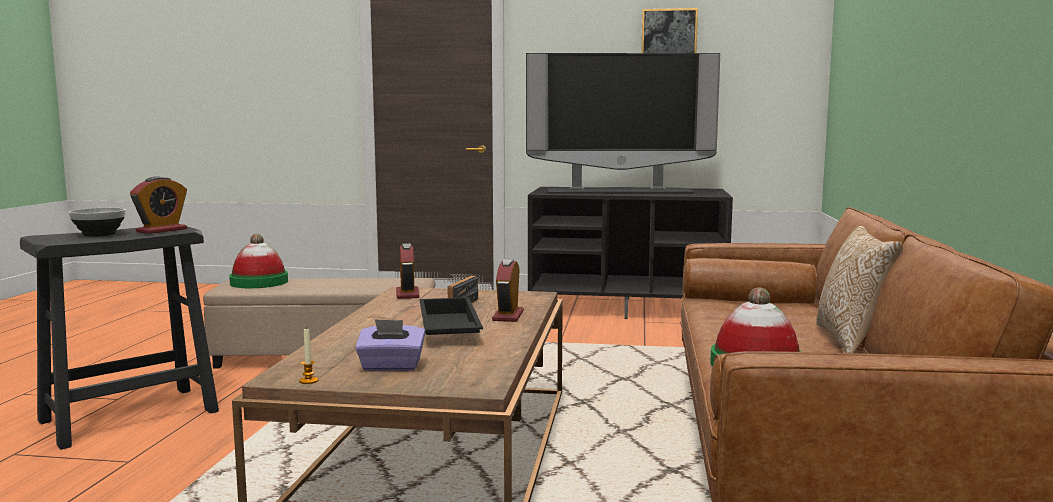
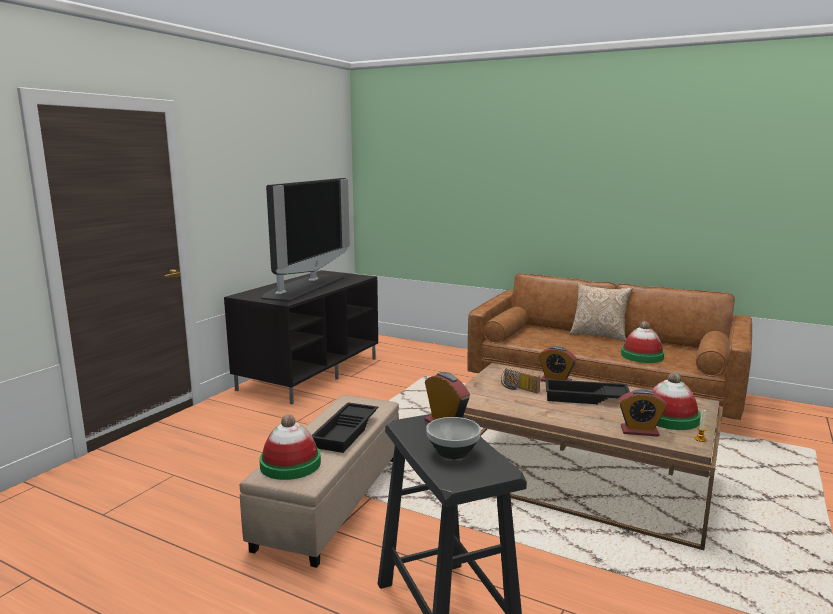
camera: 70 degrees left, 5 degrees up
(332, 286) = (347, 432): none -> black tray
(391, 367) = (669, 418): purple tissue box -> hat
(407, 294) = (476, 399): alarm clock -> alarm clock (639, 431)
(669, 37) = (284, 161): picture -> none

